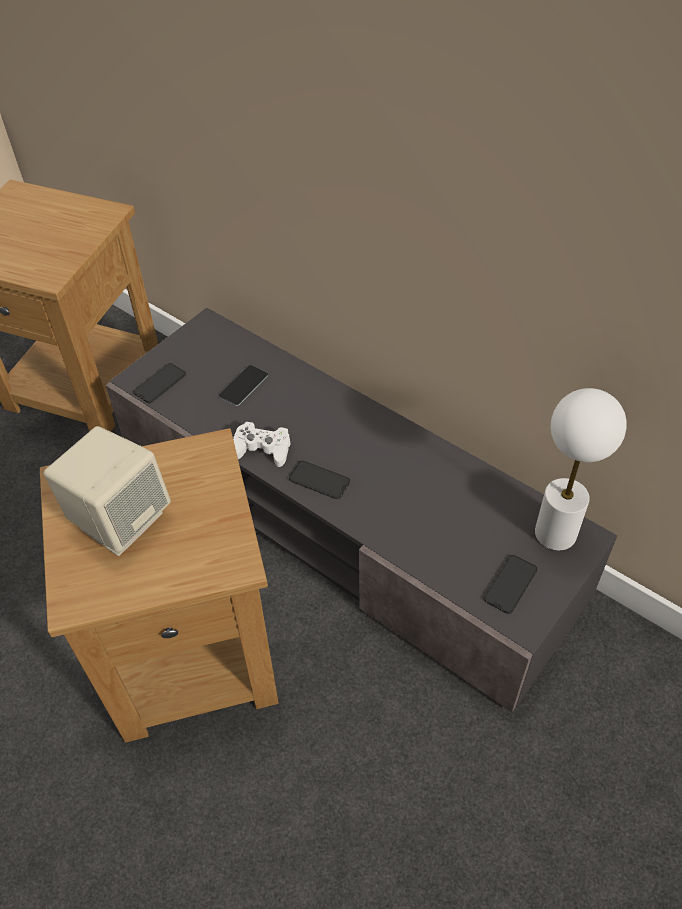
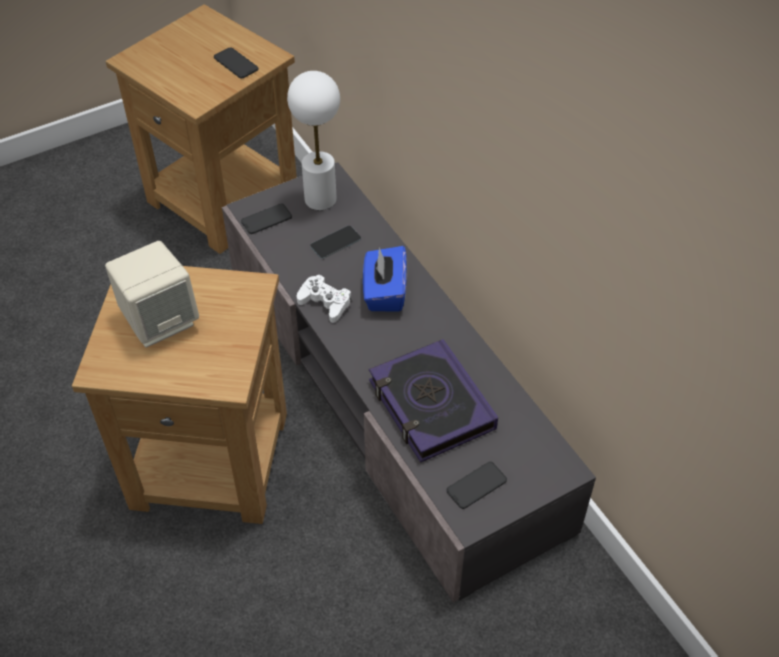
camera: 20 degrees right, 0 degrees up
(318, 420) = (384, 292): none -> blue tissue box
(319, 480) = (359, 344): phone -> phone (236, 63)
(423, 518) = (431, 405): none -> book
(555, 532) = (540, 456): white table lamp -> white table lamp (320, 199)

